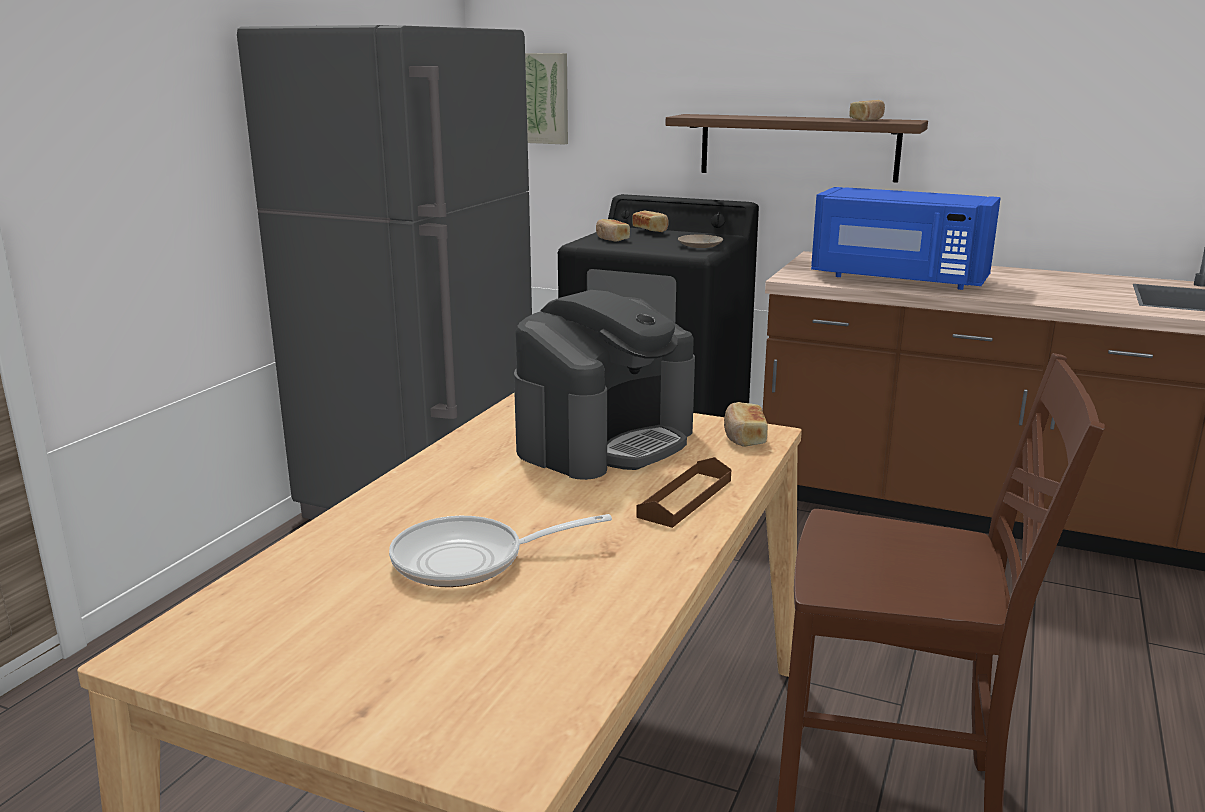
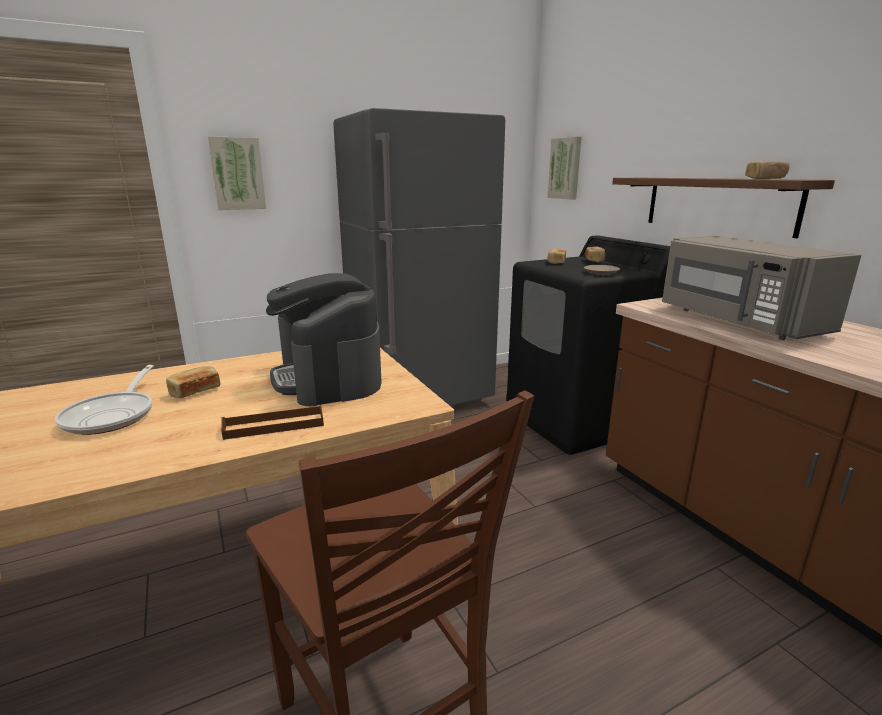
camera: 40 degrees right, 0 degrees up
(100, 138) = (237, 174): none -> picture
(470, 560) = (113, 415): frying pan -> frying pan turned 120 degrees counterclockwise
(605, 441) = (328, 378): coffee machine -> coffee machine turned 75 degrees clockwise
(743, 437) = (403, 402): bread -> bread (195, 391)
(897, 279) = (737, 321): blue microwave -> grey microwave

